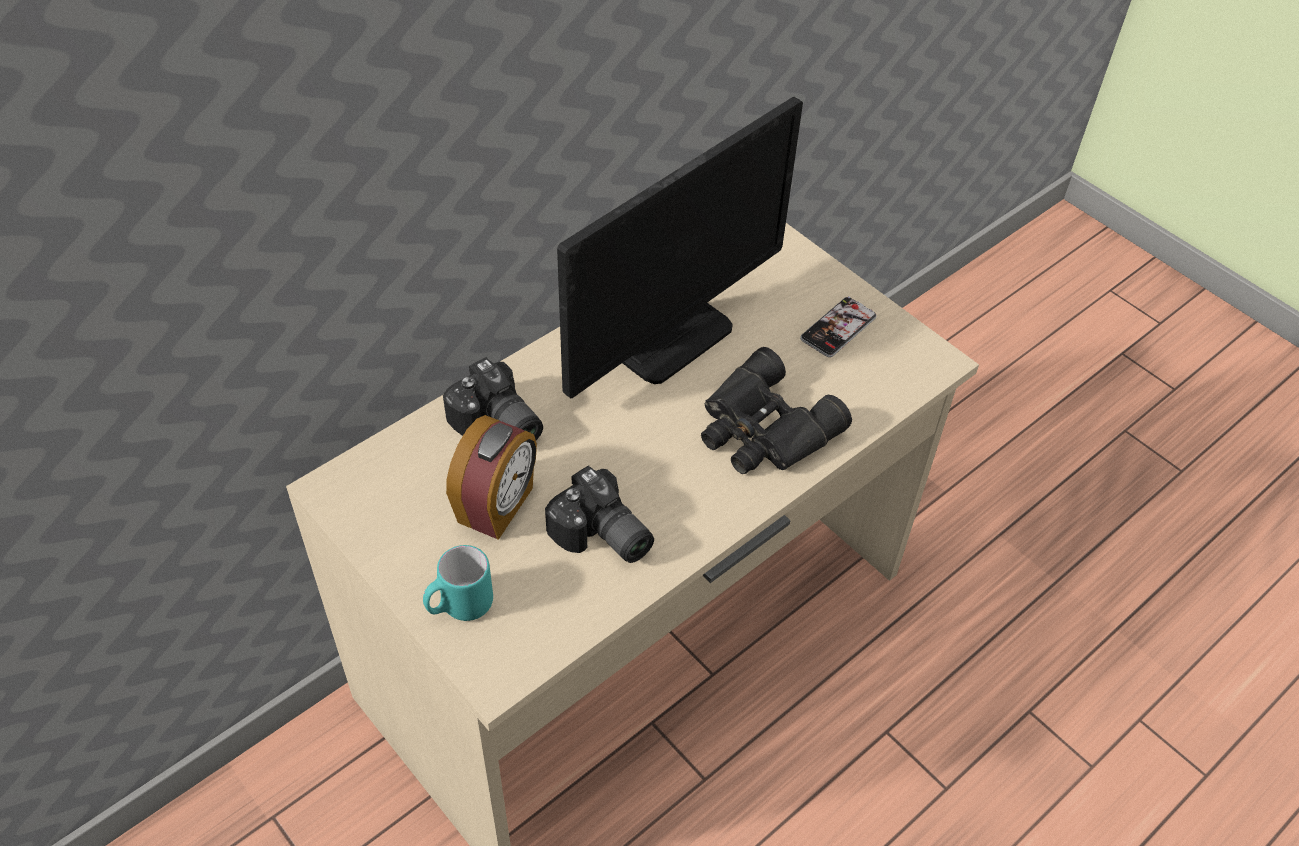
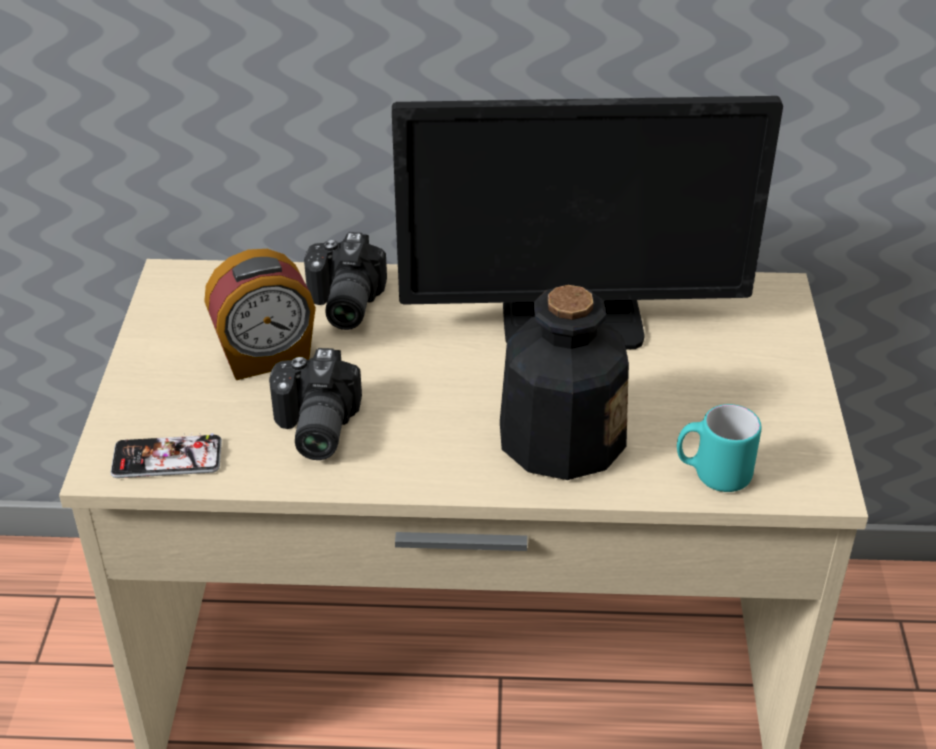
camera: 45 degrees right, 10 degrees down
(459, 606) = (147, 405): turquoise mug -> turquoise mug (712, 474)
(763, 430) = (560, 437): black binoculars -> bottle
(838, 328) = (748, 402): phone -> phone (167, 458)

